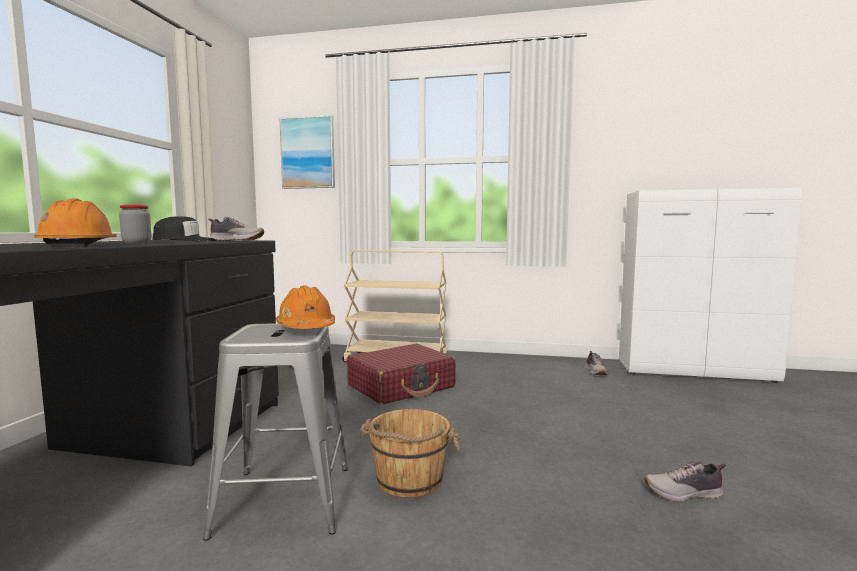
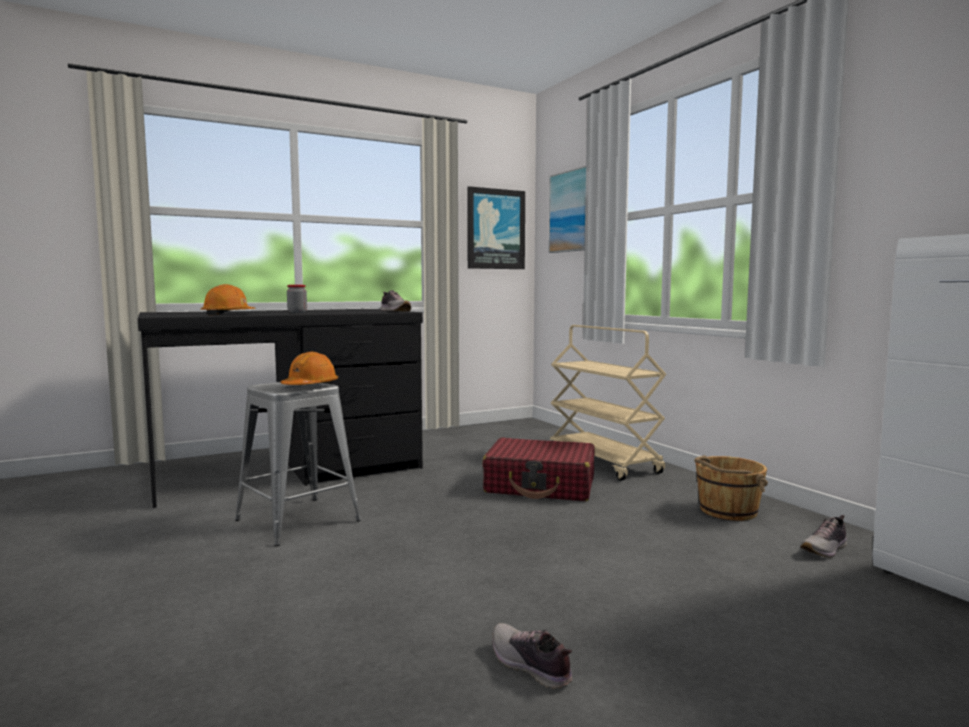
camera: 50 degrees right, 0 degrees up
(184, 241) = (355, 311): black cap -> none
(229, 161) = (495, 229): none -> picture
(409, 480) = (372, 543): brown bucket -> brown bucket (727, 511)

